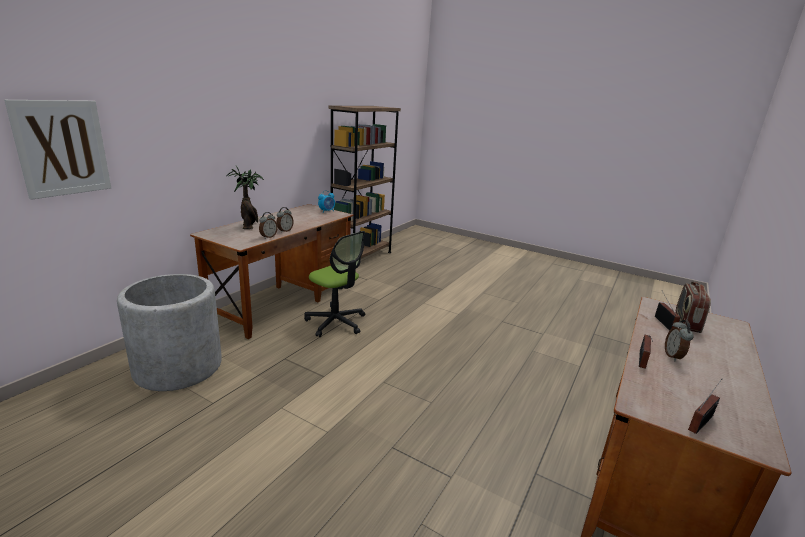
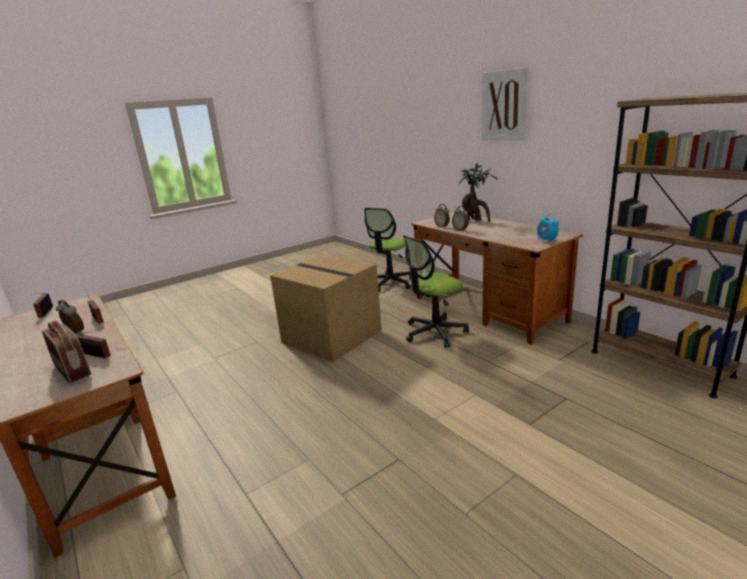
camera: 115 degrees right, 0 degrees up
(62, 148) = (406, 136): picture -> picture (504, 105)
(178, 367) = (390, 283): grey planter -> office chair
(360, 383) = (330, 336): none -> cardboard box

